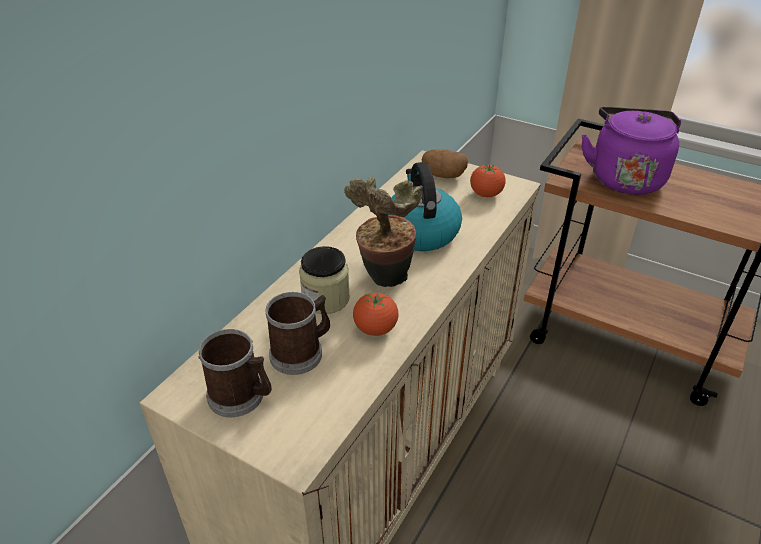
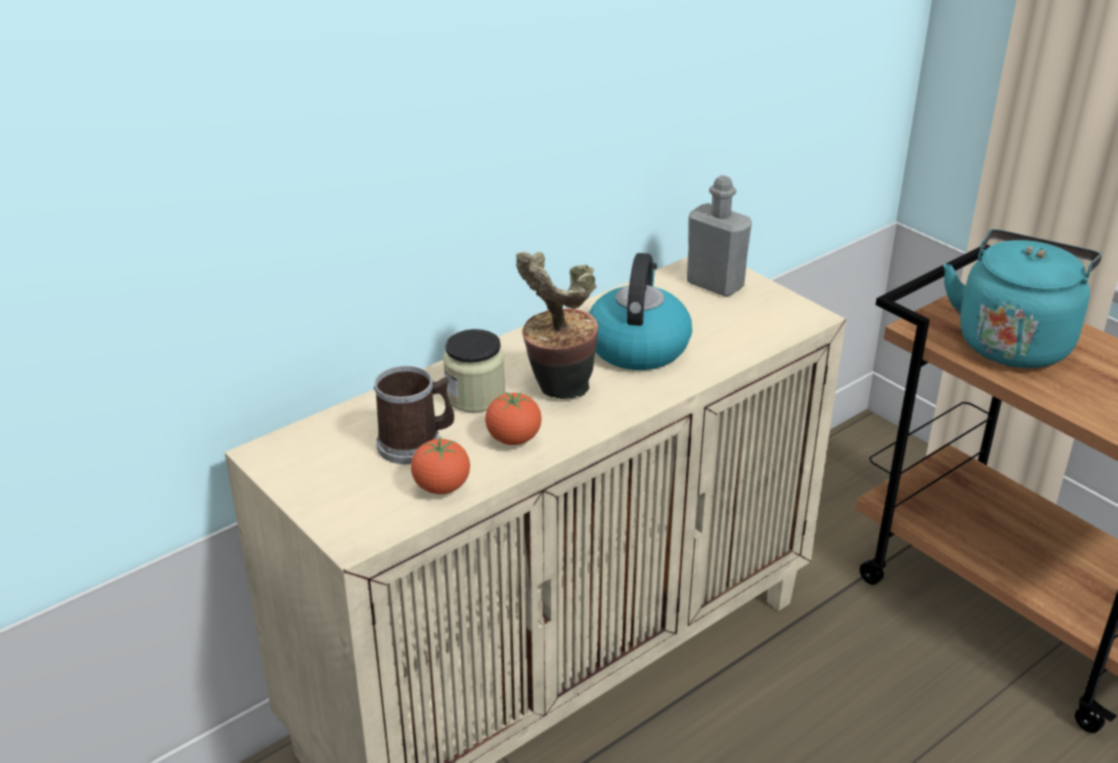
camera: 20 degrees right, 5 degrees down
(241, 396) = (329, 470): mug -> none
(443, 175) = (715, 284): potato -> grey bottle
(486, 194) = (757, 318): tomato -> tomato (441, 487)
(624, 178) = (1014, 341): purple kettle -> turquoise kettle

